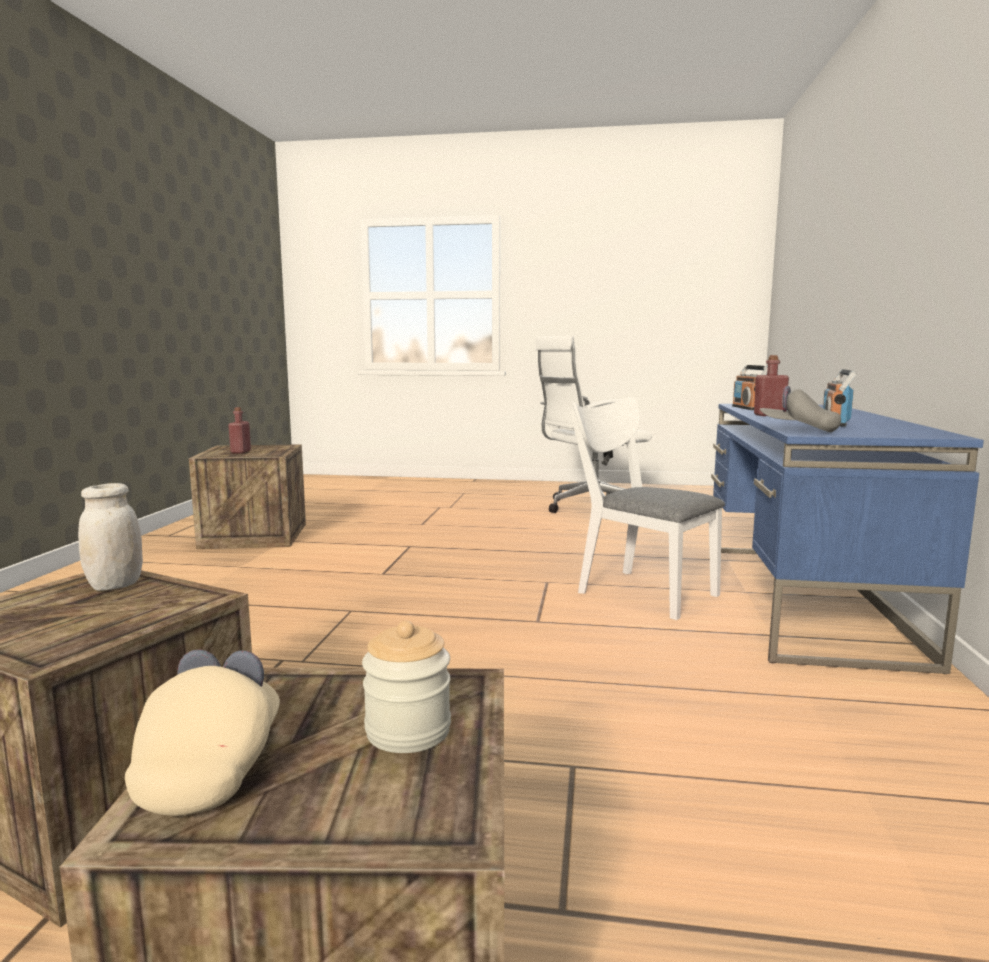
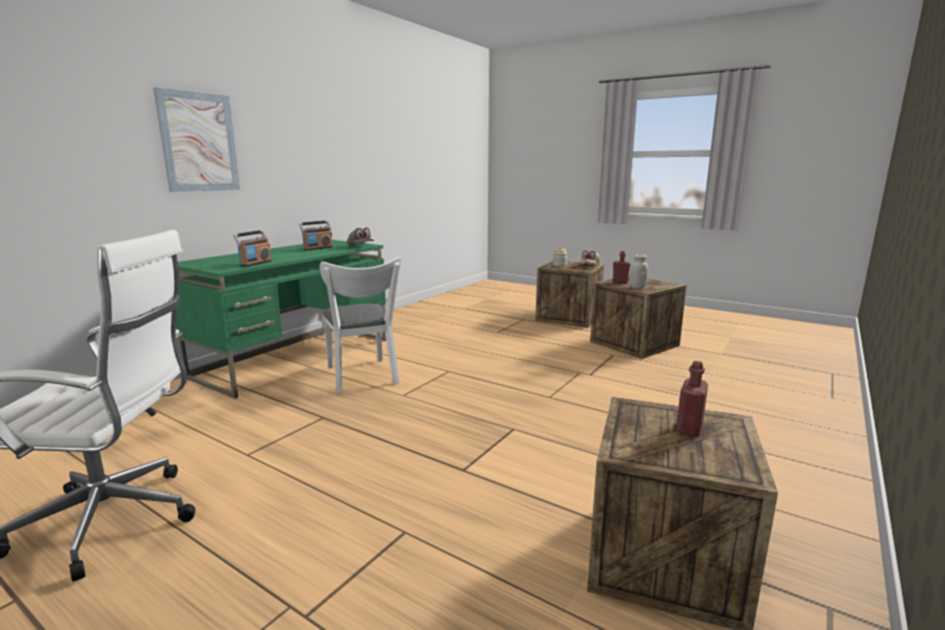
camera: 155 degrees left, 5 degrees up
(769, 415) = (299, 256): red bottle -> red bottle (620, 282)
(802, 599) = (296, 357): blue desk -> green desk
(890, 239) = (199, 142): none -> picture

